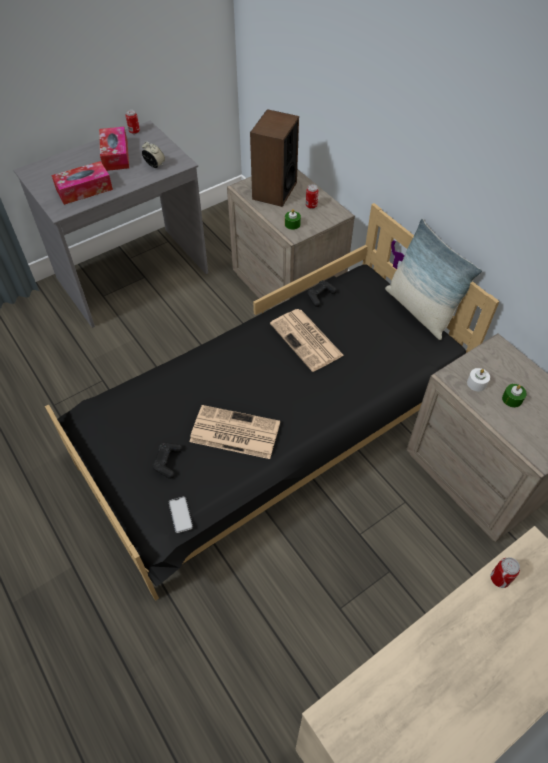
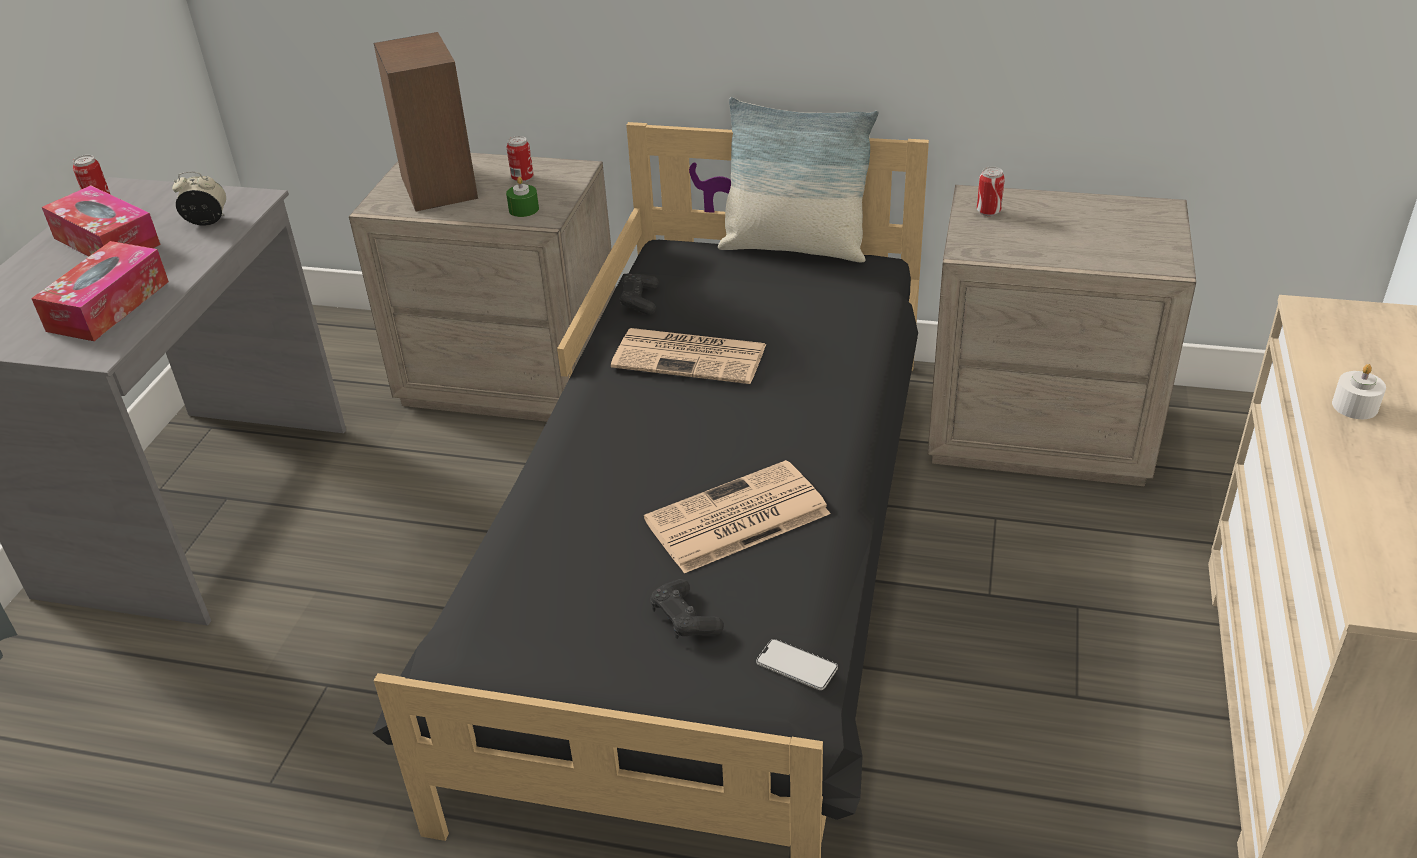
camera: 40 degrees left, 15 degrees down
(476, 383) = (1004, 240): white candle -> white candle (1354, 406)
(499, 579) = (1323, 358): can -> can (988, 211)
(512, 399) = (1062, 233): green candle -> none

